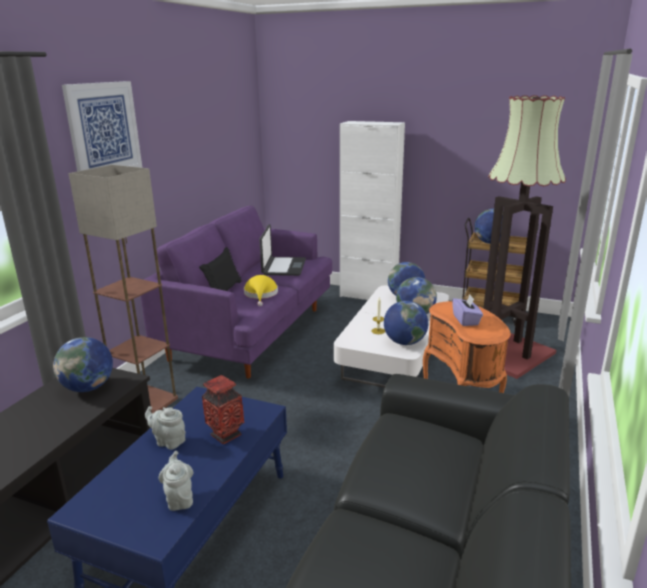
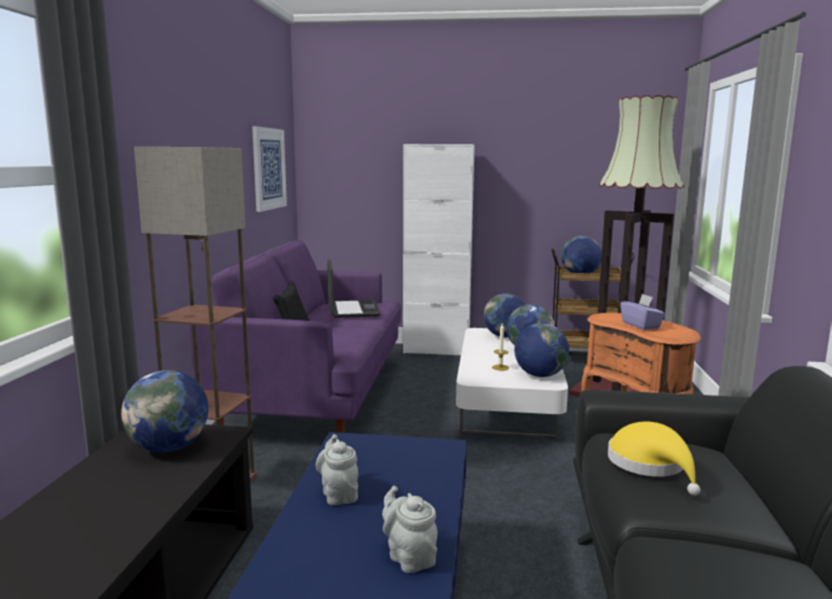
camera: 15 degrees left, 10 degrees down
(104, 130) = (158, 109): picture -> picture (268, 168)
(168, 441) = (339, 494): grey teapot -> grey teapot turned 60 degrees clockwise
(225, 435) = (414, 478): vase -> none
(261, 294) = (346, 335): yellow hat -> yellow hat (650, 465)

